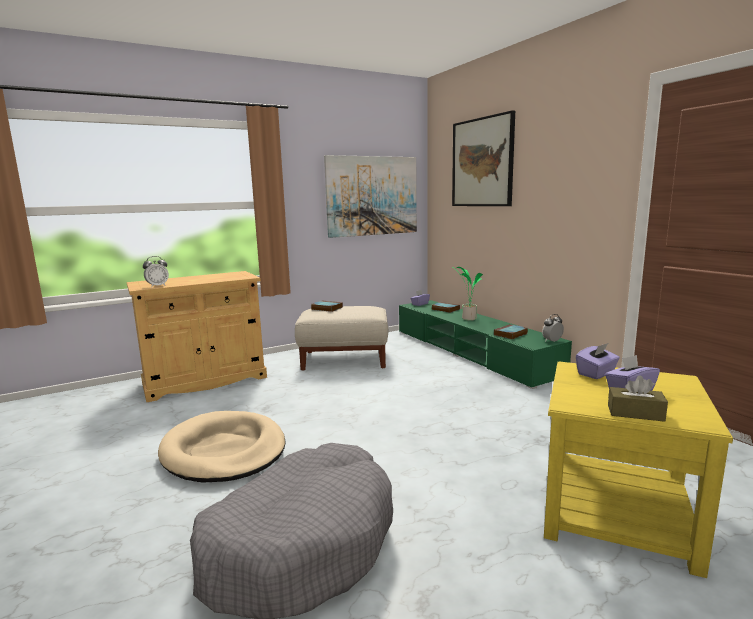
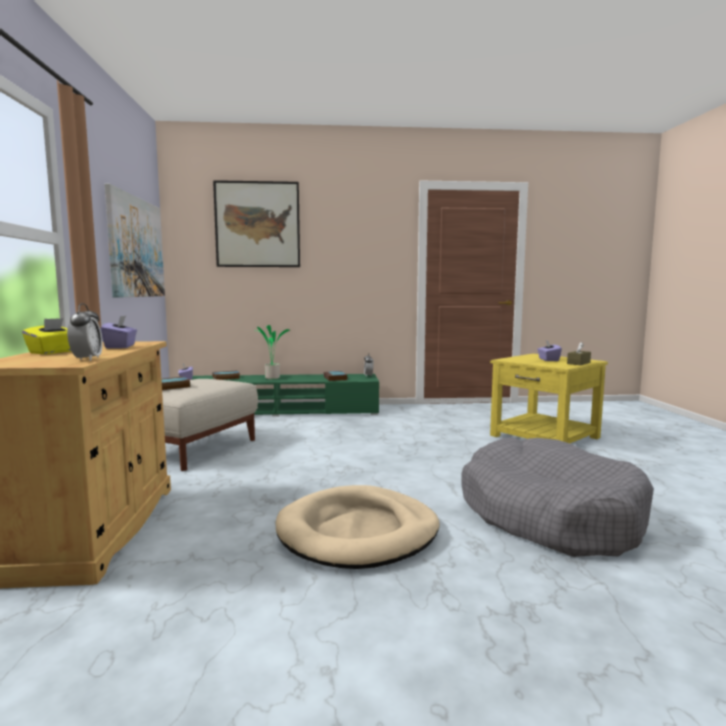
camera: 65 degrees left, 5 degrees down
(188, 278) = (54, 352): none -> yellow tissue box
(596, 373) = (519, 359): purple tissue box -> purple tissue box (121, 346)

